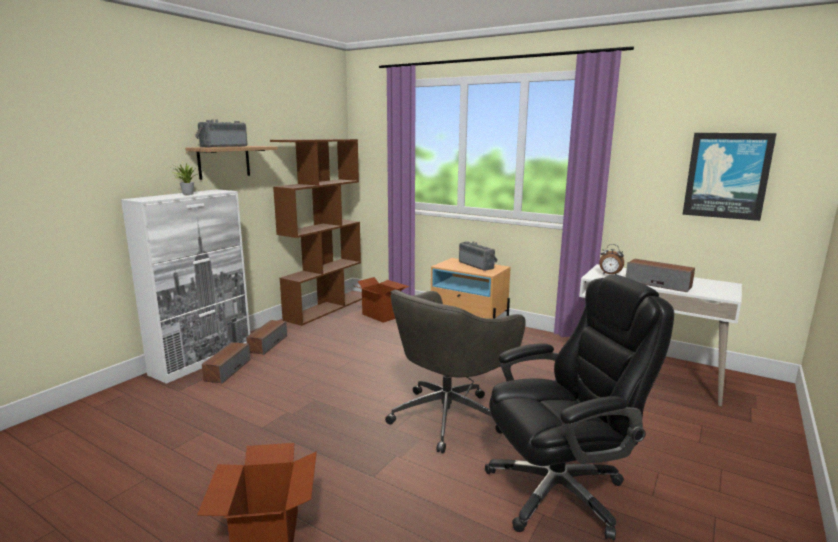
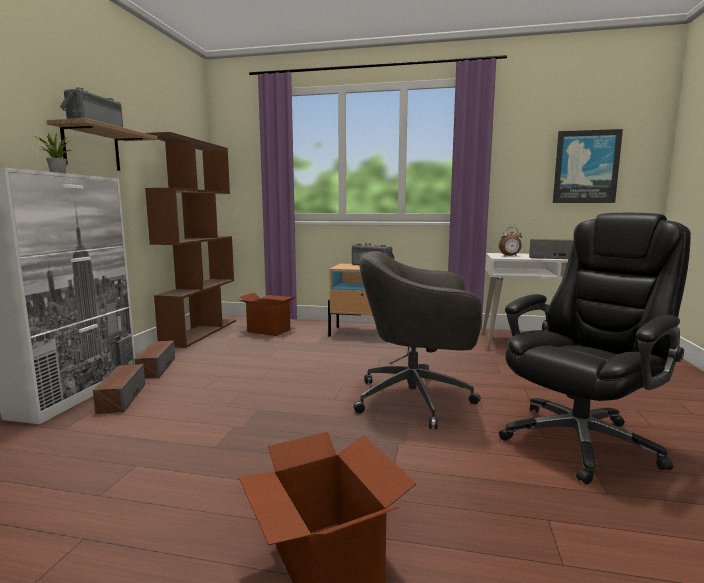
camera: 20 degrees left, 5 degrees down
(449, 416) = (417, 400): grey office chair -> grey office chair turned 75 degrees clockwise

